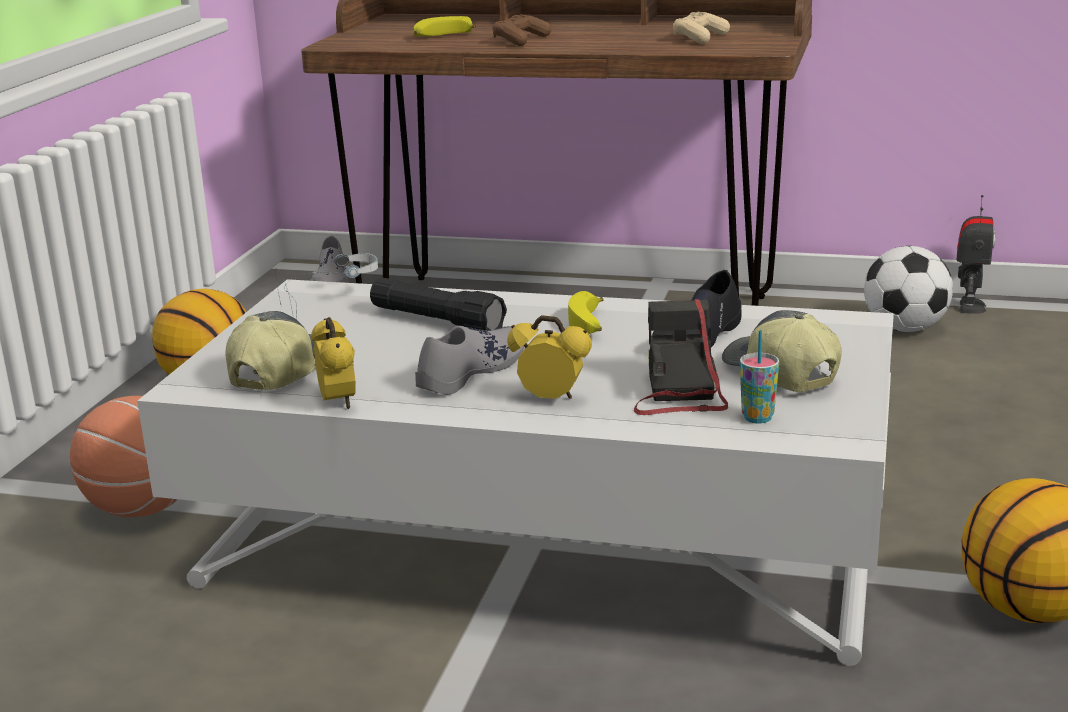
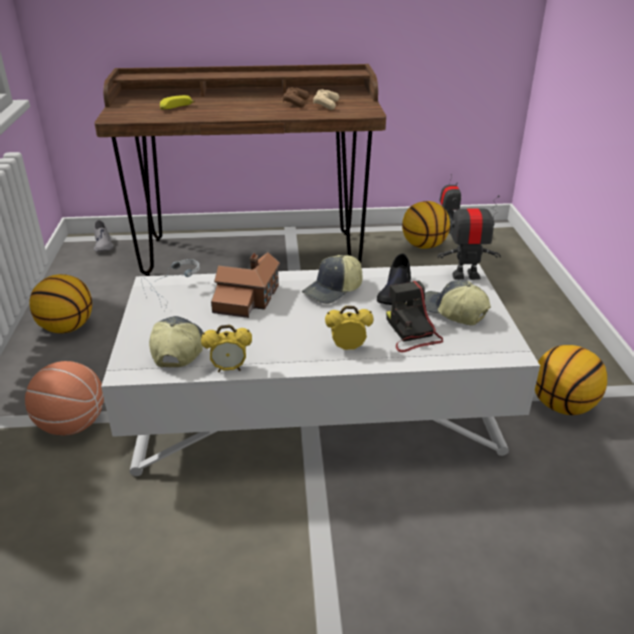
camera: 20 degrees left, 10 degrees up
(338, 402) = (229, 369): alarm clock -> alarm clock turned 120 degrees clockwise
(436, 322) = (247, 299): black flashlight -> toy house
(470, 371) = (290, 334): grey shoe -> none
(520, 40) = (226, 110): brown game controller -> brown game controller (296, 103)
(590, 325) = (333, 290): banana -> cap
(757, 418) = (461, 345): cup -> none
(851, 327) = (465, 276): none -> toy robot
(905, 328) = (424, 246): football -> basketball

